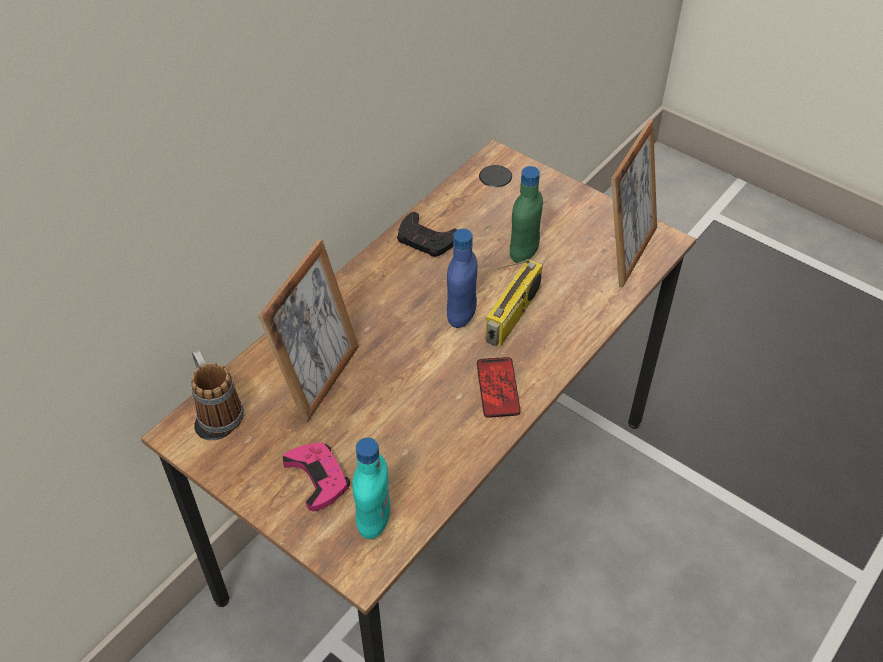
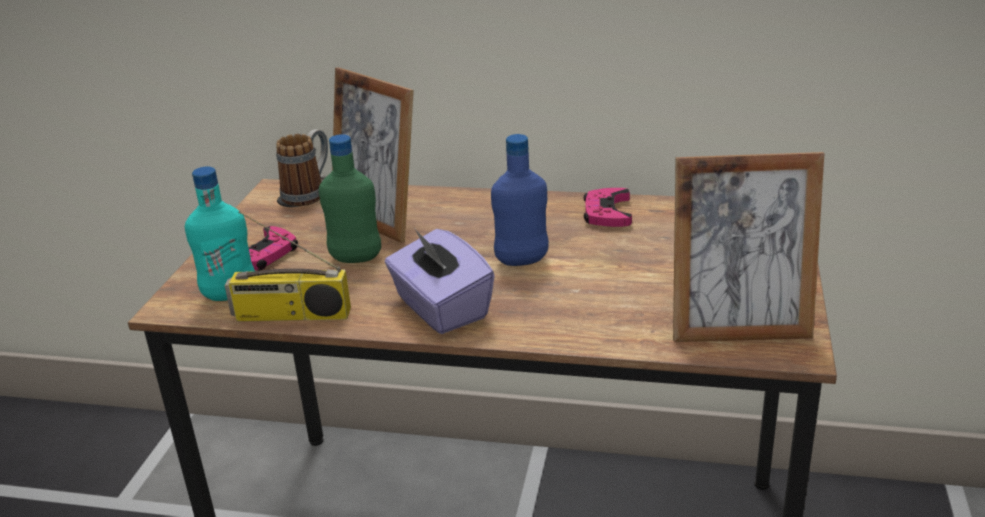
camera: 65 degrees right, 20 degrees down
(319, 378) = (377, 221): picture frame -> picture frame turned 45 degrees clockwise
(426, 239) = (607, 213): black game controller -> pink game controller
(498, 388) = (440, 308): phone -> purple tissue box
(513, 315) = (552, 288): radio -> radio (290, 315)
(523, 253) = (653, 267): green bottle -> green bottle (356, 258)

